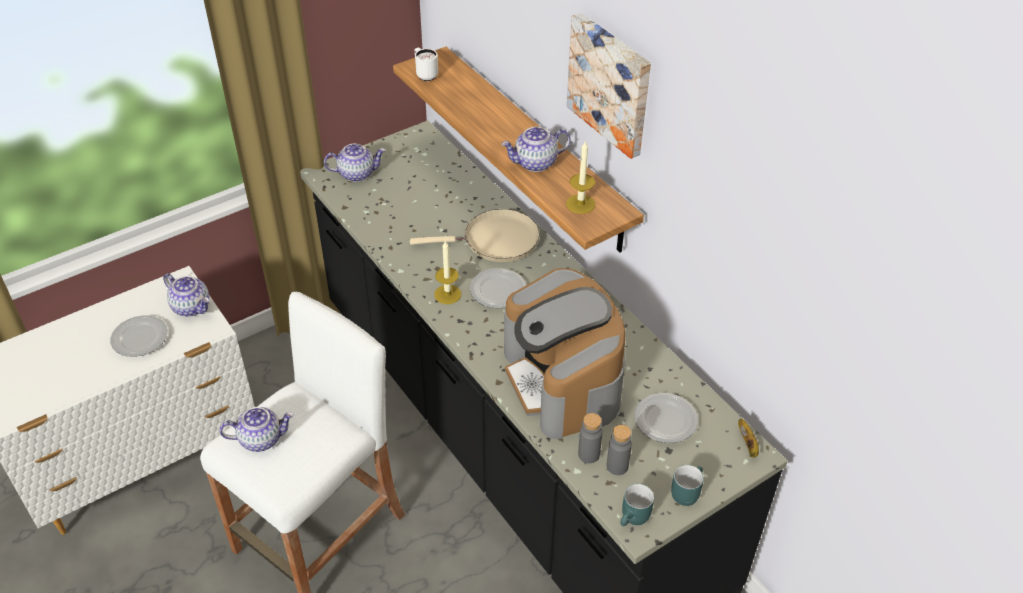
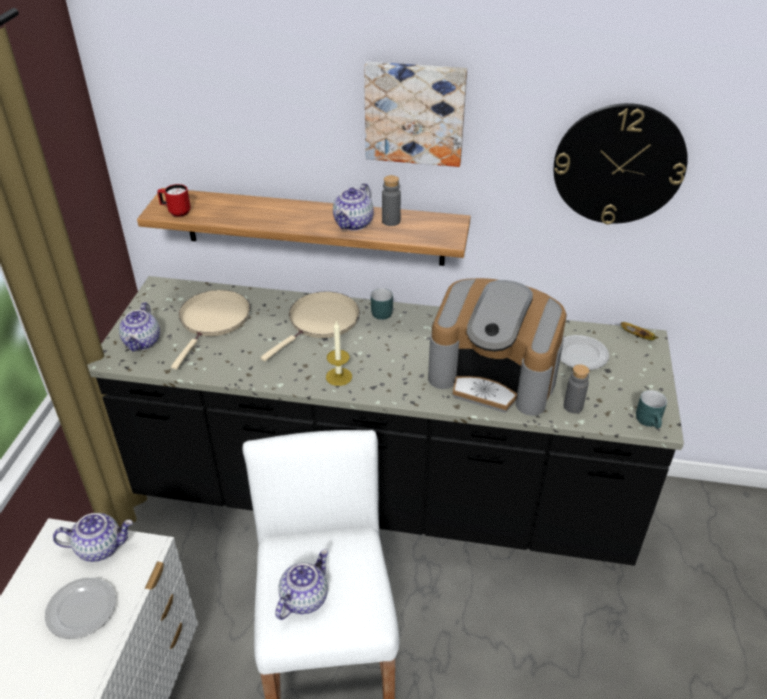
camera: 45 degrees left, 5 degrees down
(357, 173) = (143, 342): teapot -> teapot turned 150 degrees clockwise
(422, 187) = (213, 321): none -> beige frying pan
(425, 74) = (176, 212): white mug -> red mug
(498, 290) = (370, 351): plate -> none
(580, 204) = (424, 230): candle -> none
(617, 466) = (597, 400): grey bottle -> grey bottle (391, 221)
(685, 491) = (649, 385): turquoise mug -> turquoise mug (379, 312)
(764, 242) = (618, 164): none -> wall clock

